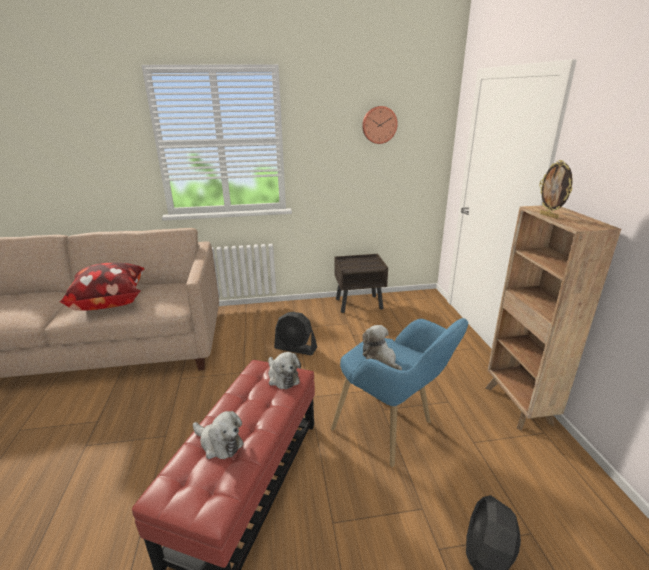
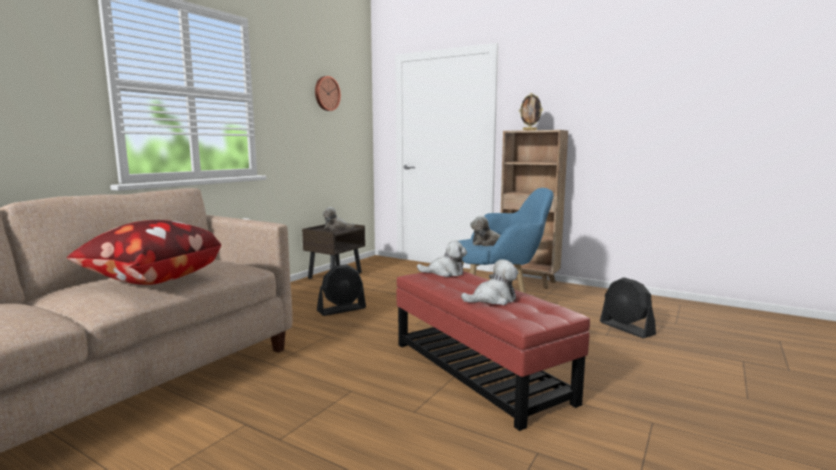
camera: 50 degrees left, 15 degrees down
(365, 262) = (336, 228): none -> plush toy

